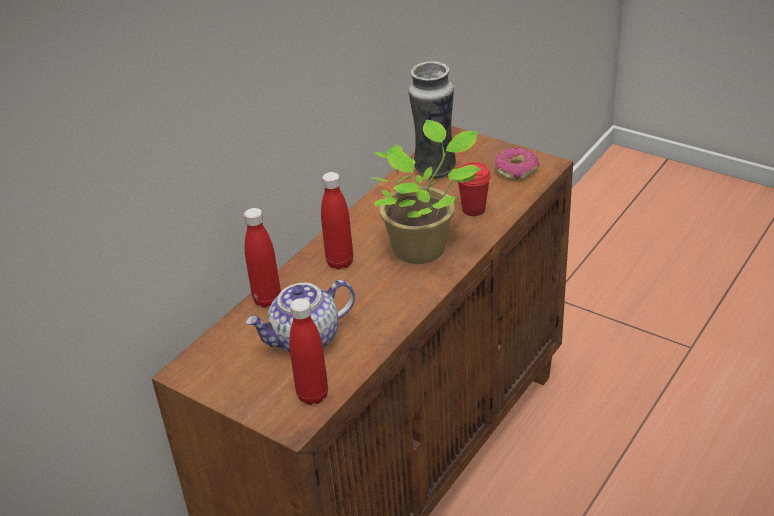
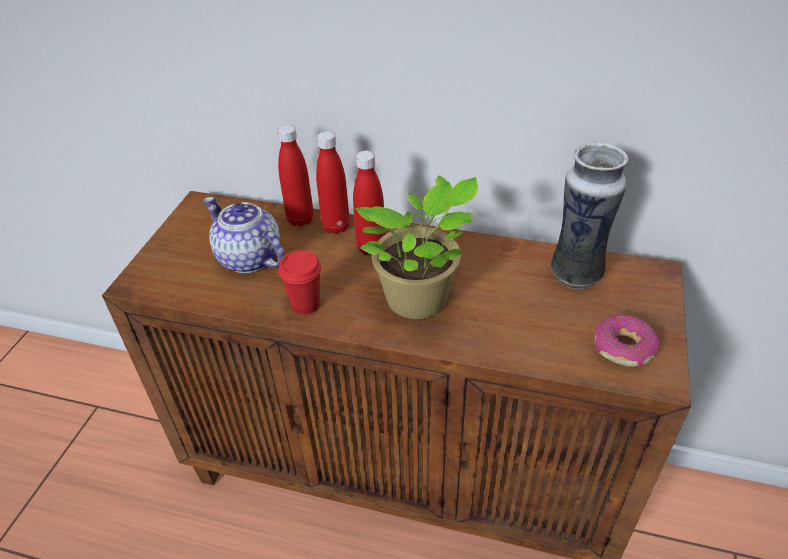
camera: 70 degrees right, 5 degrees up
(312, 395) = (173, 283): red bottle -> red bottle (336, 227)
(473, 209) = (513, 326): red cup -> red cup (305, 305)

